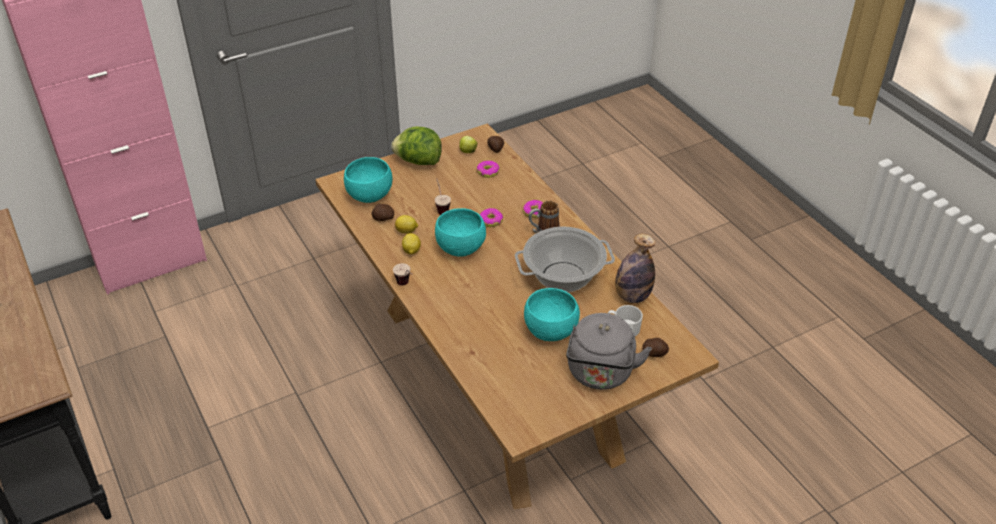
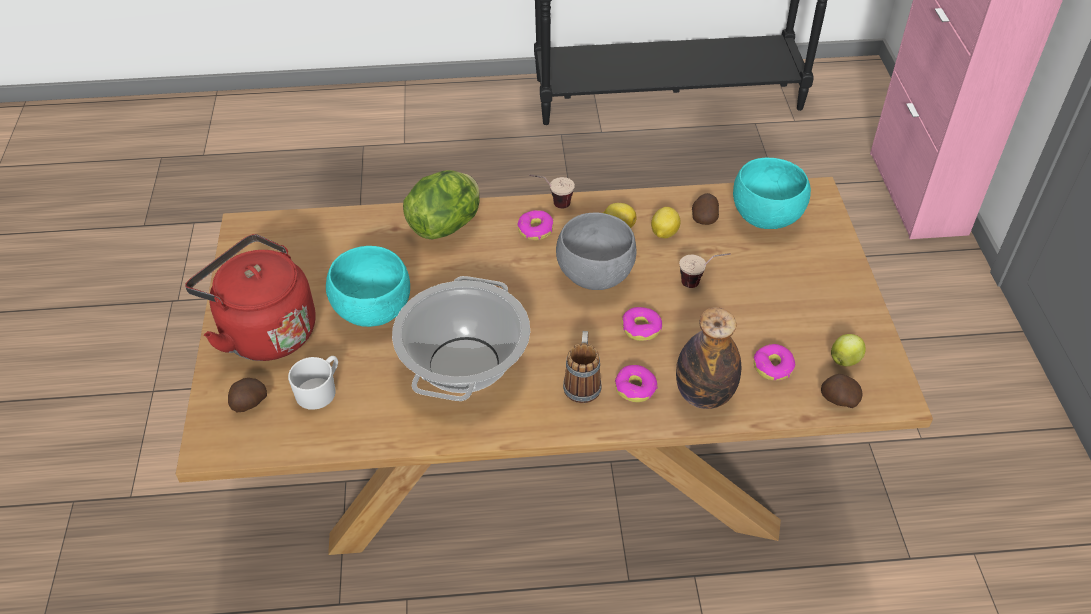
camera: 115 degrees right, 5 degrees up
(418, 161) = (836, 291): lettuce -> lettuce (446, 225)
(435, 285) = (535, 230): none -> donut
(461, 248) = (595, 277): turquoise bowl -> grey bowl
(600, 374) = (264, 331): grey kettle -> red kettle
(632, 296) = (371, 430): bottle -> bottle (704, 395)

